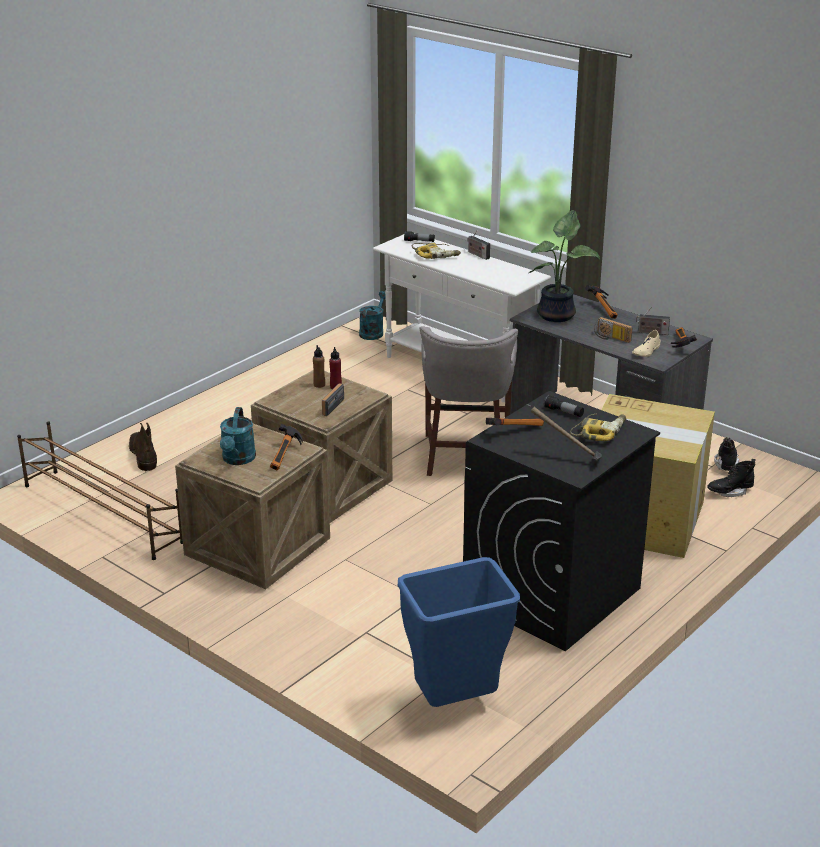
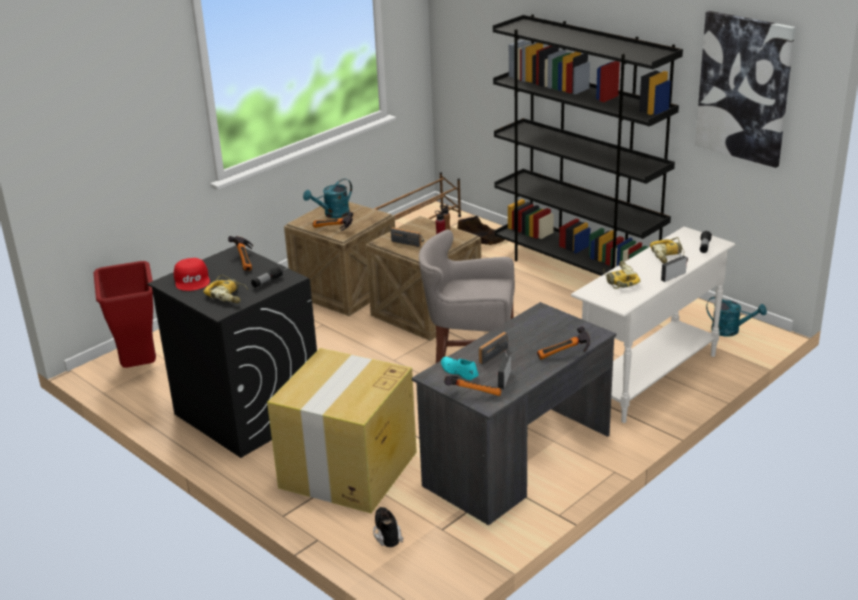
camera: 95 degrees right, 0 degrees up
(234, 398) = (578, 270): none -> black bookcase
(238, 460) = (333, 214): turquoise watering can -> turquoise watering can turned 45 degrees counterclockwise
(319, 112) = (744, 88): none -> picture
(456, 702) = (140, 367): blue trash can -> red trash can
(487, 275) = (618, 280): none -> power drill
(558, 315) = (548, 327): potted plant -> none
(568, 458) = (192, 280): hammer -> red cap
(646, 351) = (459, 371): beige shoe -> turquoise shoe
(726, 463) = (447, 541): black boot -> none

